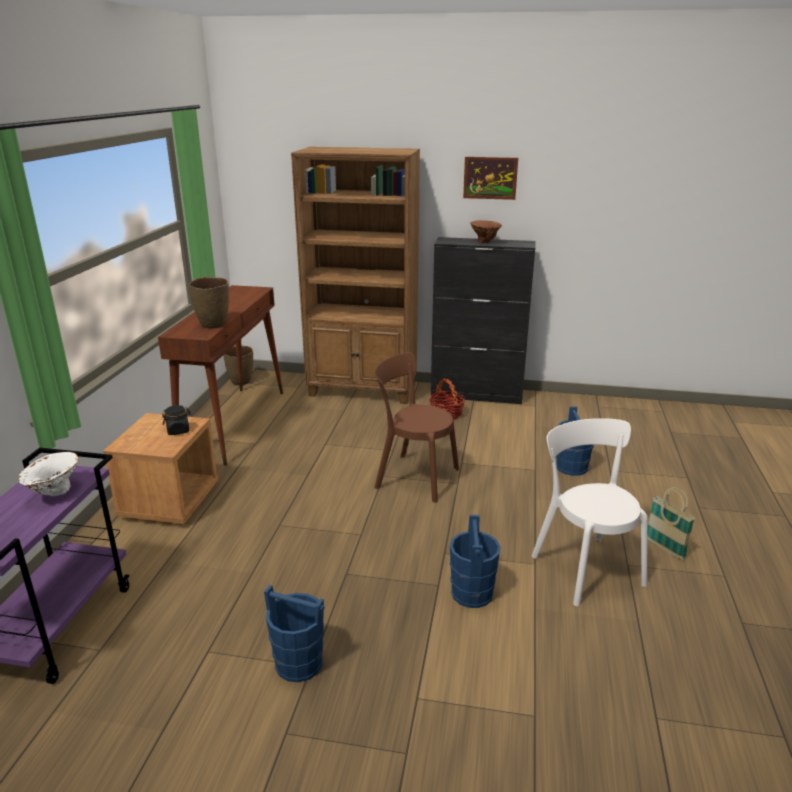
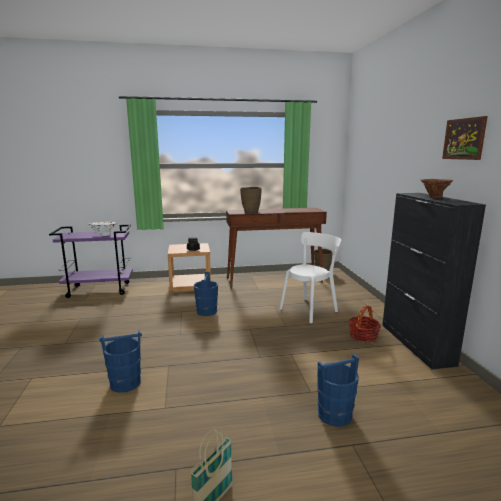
camera: 70 degrees right, 10 degrees down
(299, 663) = (67, 340): blue bucket -> blue bucket (206, 311)
(363, 390) = (358, 301): brown bookcase -> none
(413, 477) = (256, 339): brown chair -> none
(584, 566) = (167, 437): white chair -> white chair (310, 309)

